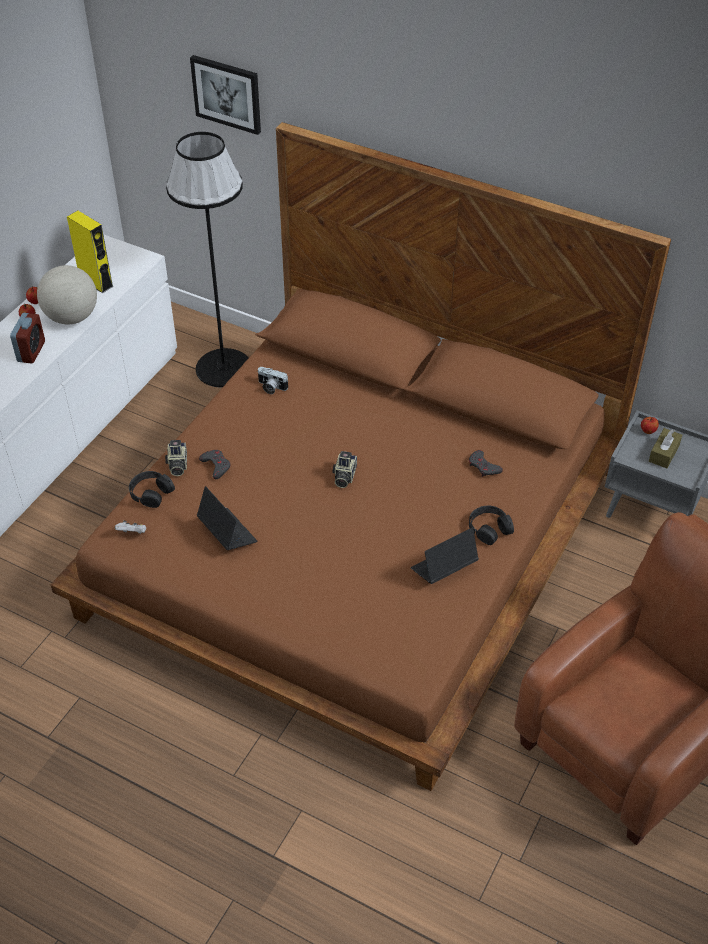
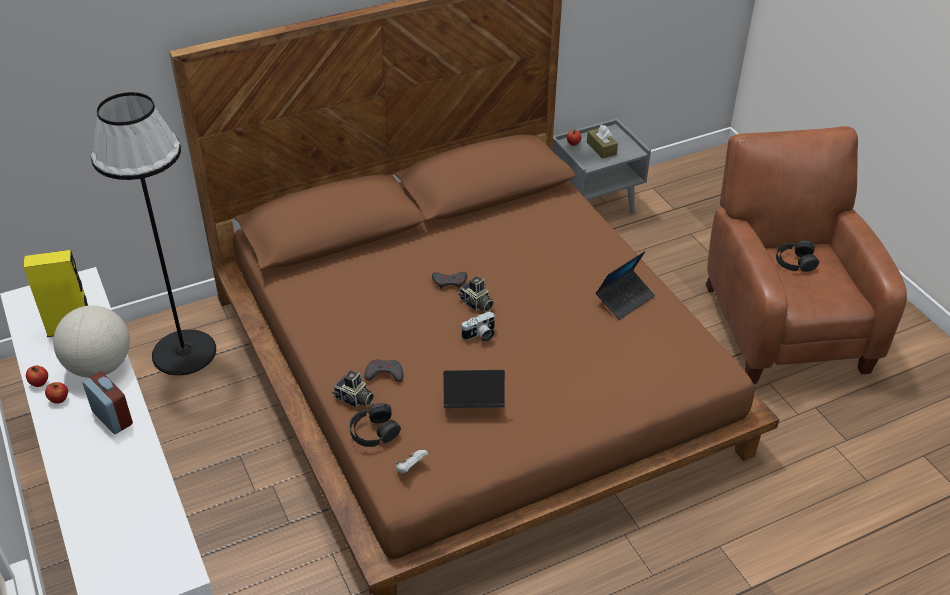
camera: 55 degrees left, 5 degrees down
(227, 93) = (89, 55): picture -> none
(271, 387) = (324, 296): camera -> camera (480, 335)
(443, 568) = (625, 299): laptop -> laptop turned 135 degrees counterclockwise
(483, 467) = (541, 228): grey game controller -> grey game controller (449, 282)
(489, 528) = (605, 257): black headphones -> black headphones (795, 261)

